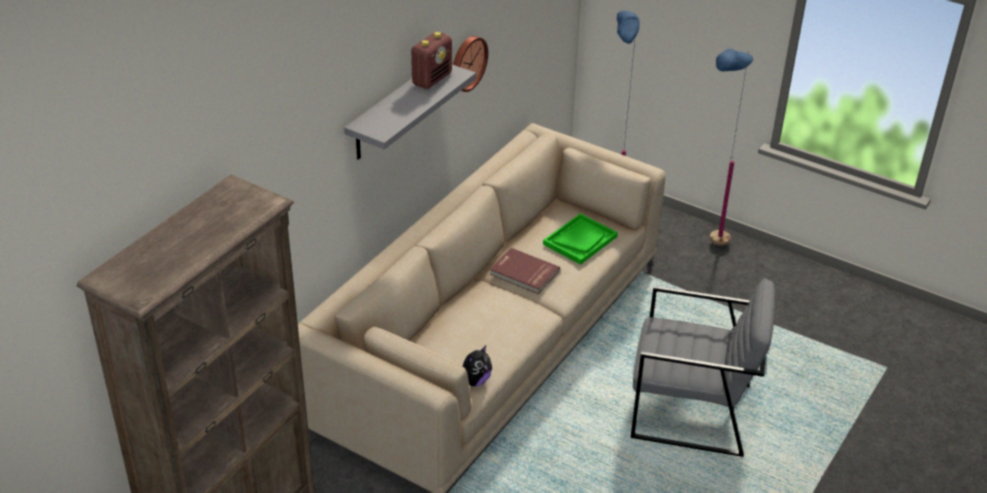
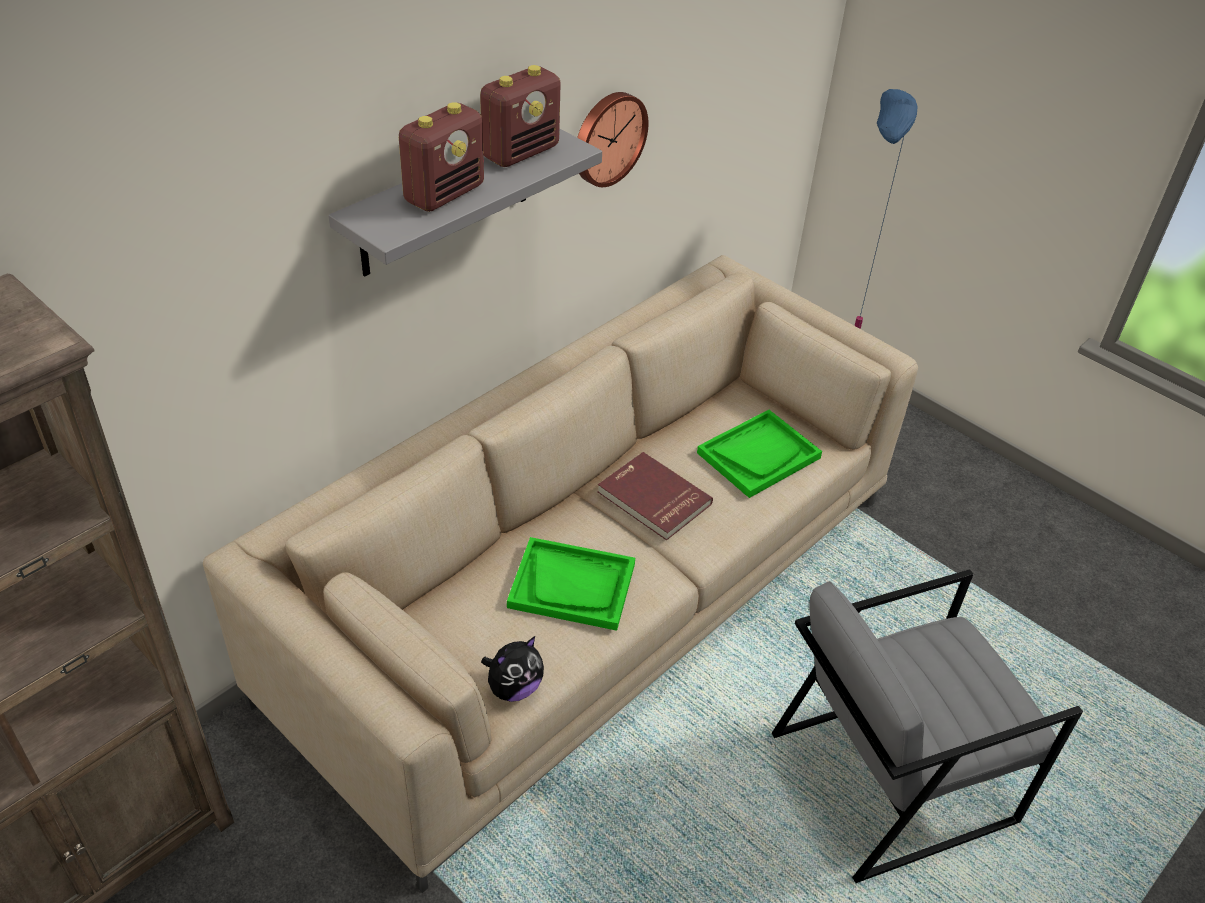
camera: 10 degrees right, 5 degrees up
(401, 108) = (445, 194): none -> radio
(491, 325) = (572, 586): none -> green tray
(691, 411) = (891, 776): grey armchair -> grey armchair turned 135 degrees clockwise
(708, 252) = (968, 491): blue floor lamp -> none

